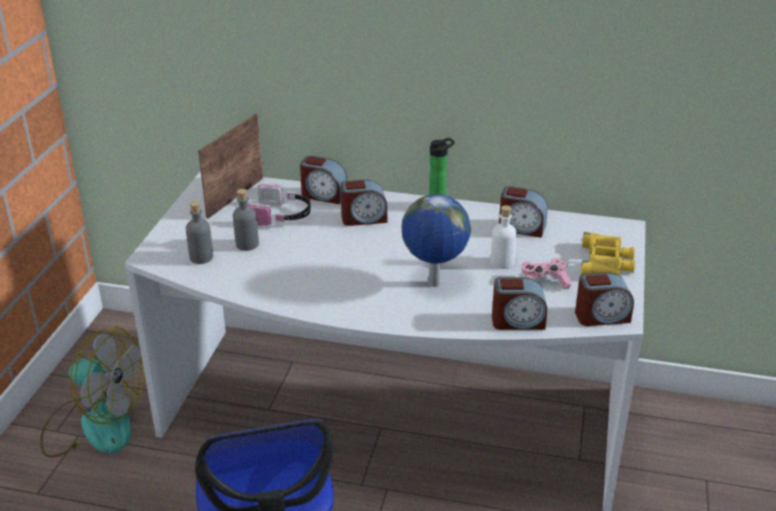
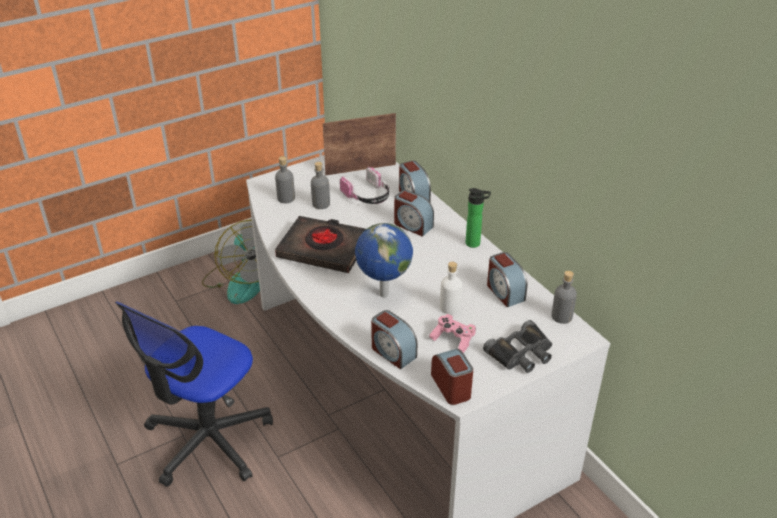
camera: 45 degrees right, 5 degrees up
(317, 279) = (323, 249): none -> black book
(587, 222) = (561, 316): none -> grey bottle
(601, 316) = (452, 387): alarm clock -> alarm clock turned 150 degrees counterclockwise
(605, 263) = (521, 353): yellow binoculars -> black binoculars

